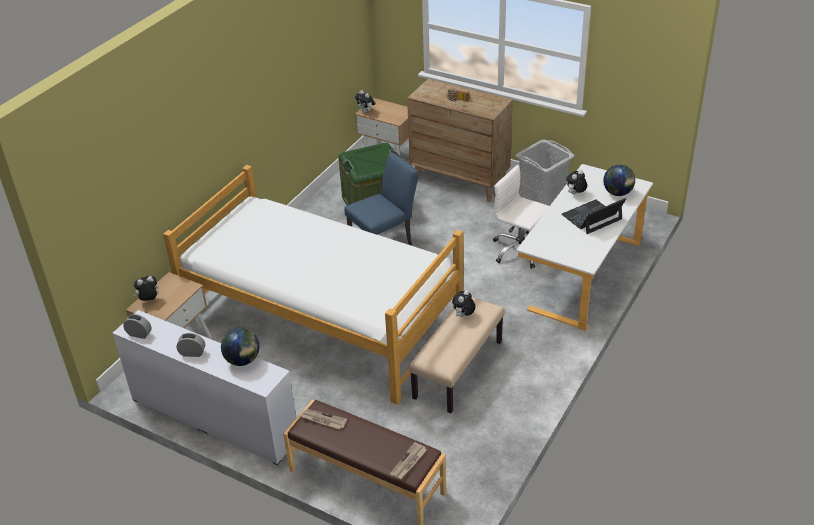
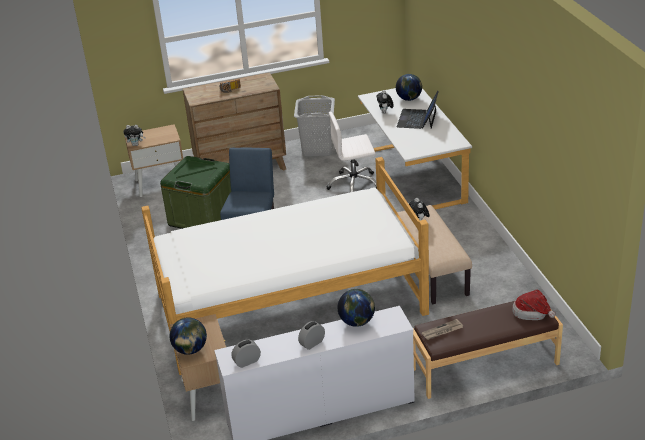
camera: 45 degrees left, 5 degrees down
(149, 300) = (190, 350): plush toy -> globe
(408, 462) = (532, 313): newspaper -> hat

